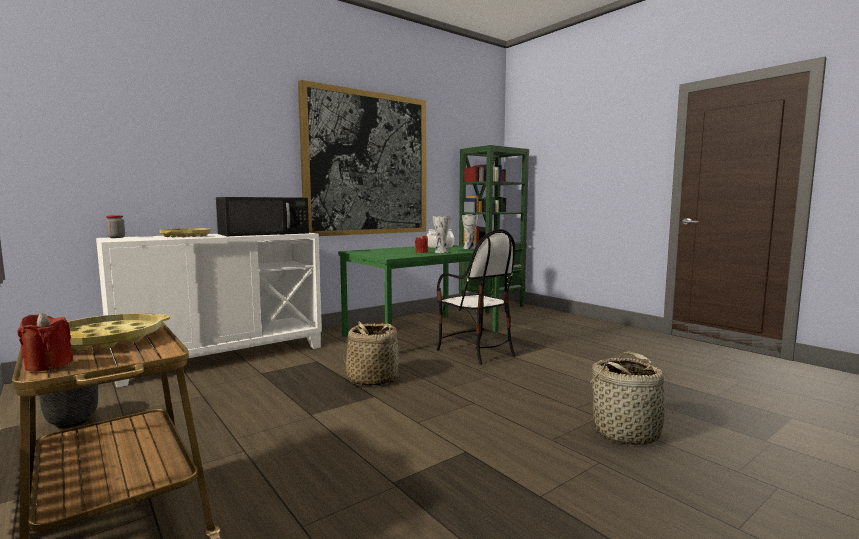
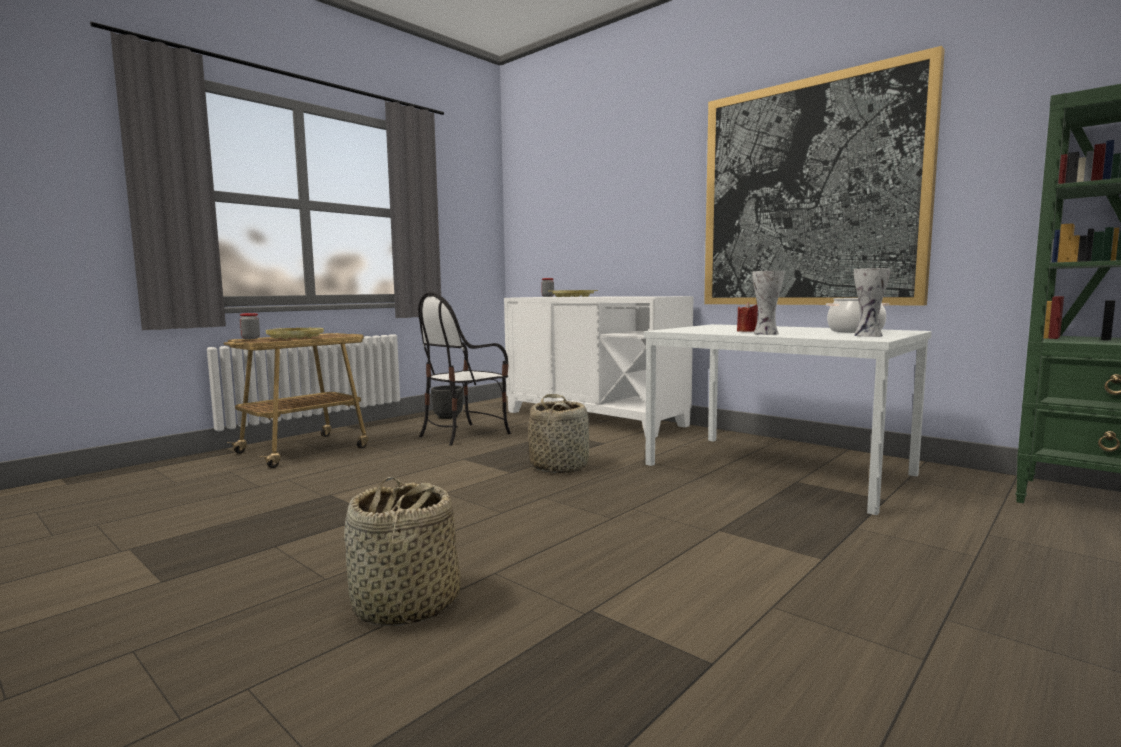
camera: 80 degrees right, 0 degrees up
(48, 365) = (250, 338): red candle -> jar
(265, 233) = (630, 296): black microwave -> none
(421, 333) = (774, 469): green dining table -> white dining table
(475, 352) = (716, 504): chair -> chair (464, 434)

